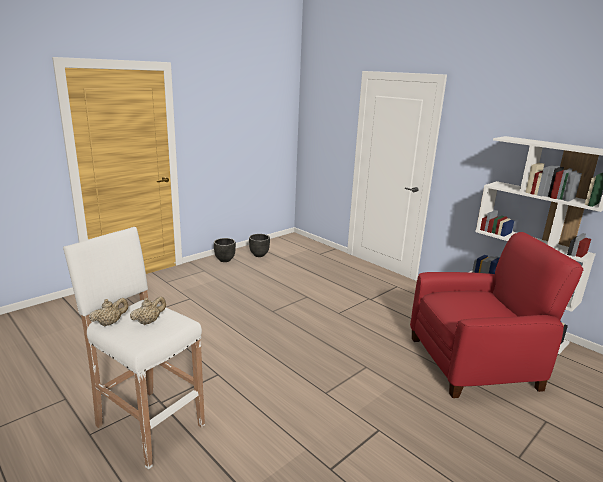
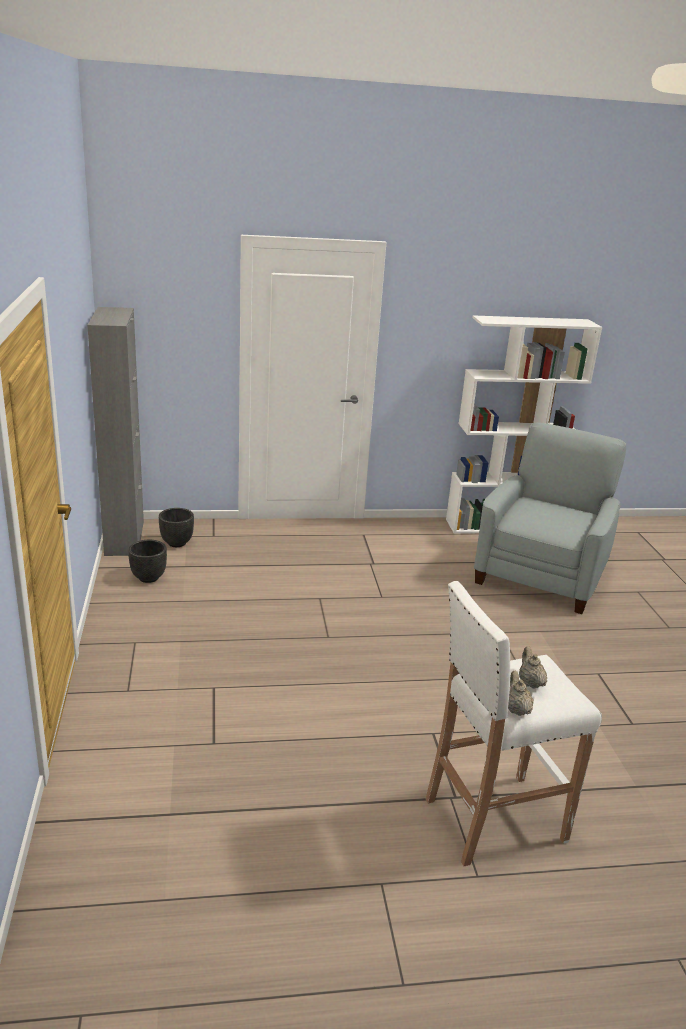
camera: 55 degrees left, 5 degrees up
(224, 260) = (123, 611): black planter -> black planter (177, 543)
(283, 239) = (124, 538): none -> grey cabinet
(475, 362) = (541, 575): red armchair -> grey armchair

